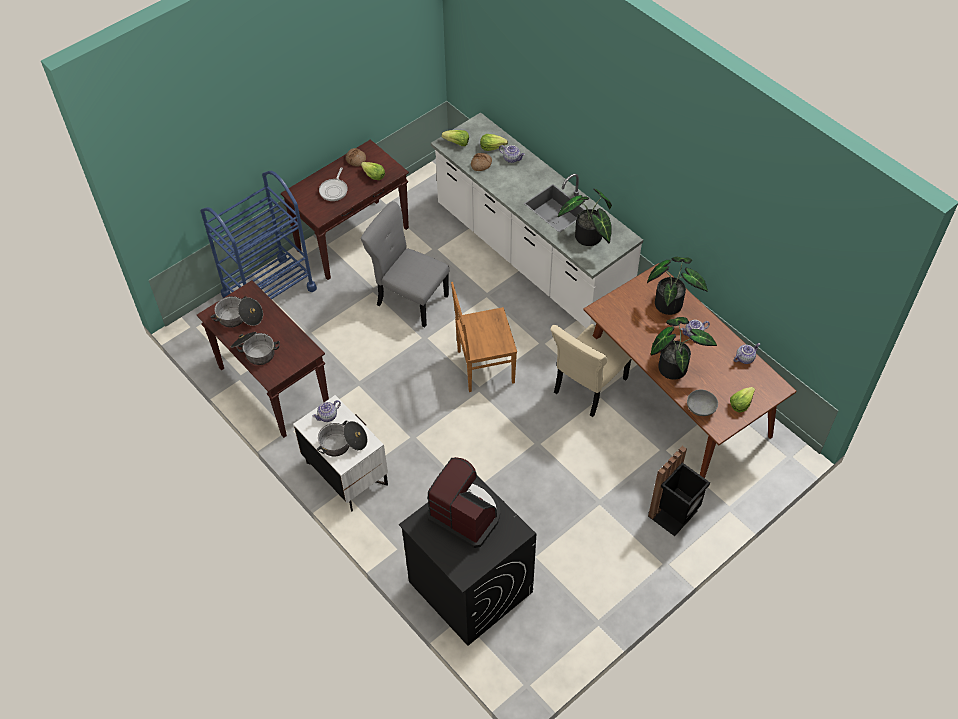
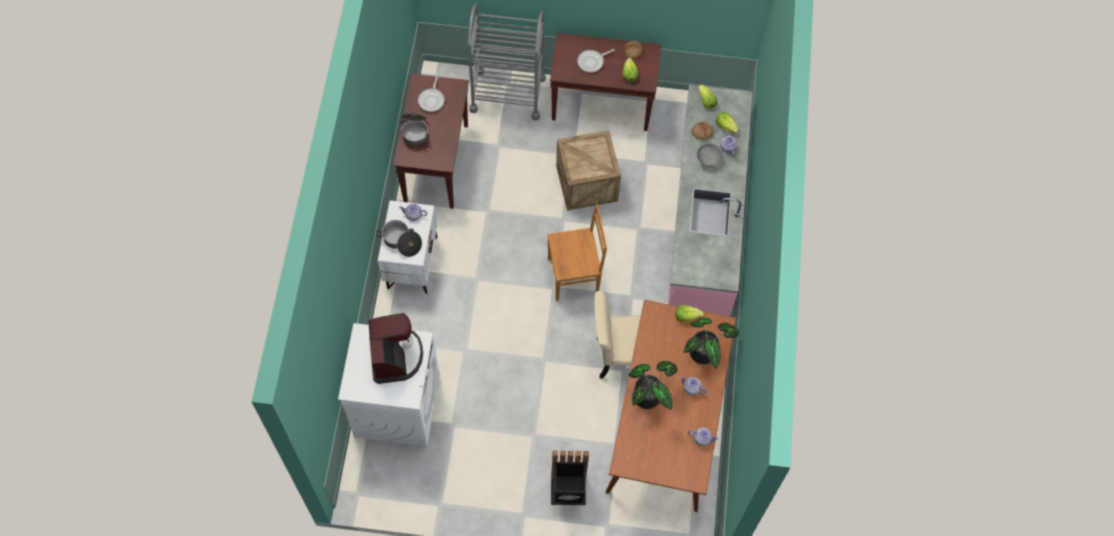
camera: 45 degrees right, 10 degrees up
(239, 318) = (432, 99): cooking pot -> frying pan
(269, 292) = (507, 94): blue cart -> grey cart
(410, 299) = (586, 183): grey chair -> crate
(469, 586) = (397, 404): black washing machine -> white washing machine
(483, 367) = (575, 276): brown chair -> brown chair turned 135 degrees clockwise
(530, 257) = (701, 230): white counter -> pink counter
(588, 239) = (701, 255): potted plant -> none
(700, 409) = (628, 440): grey bowl -> grey bowl (708, 160)
(741, 403) = (658, 464): lettuce -> lettuce (687, 316)

